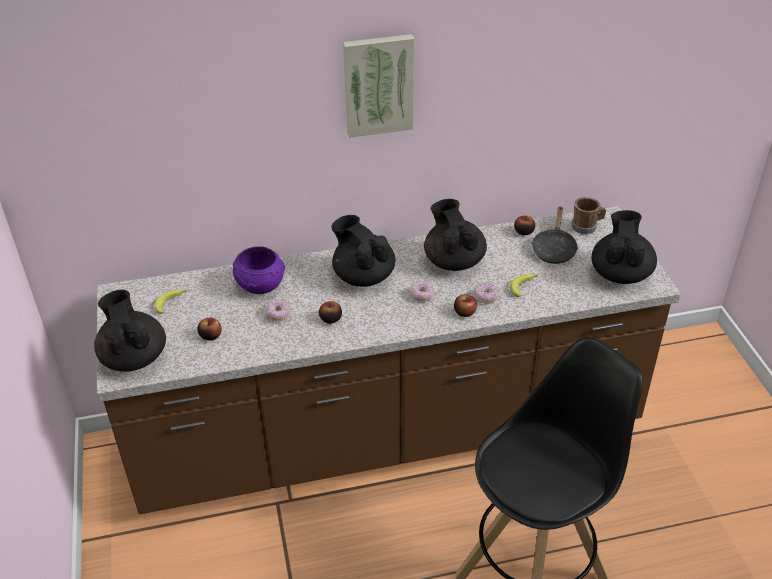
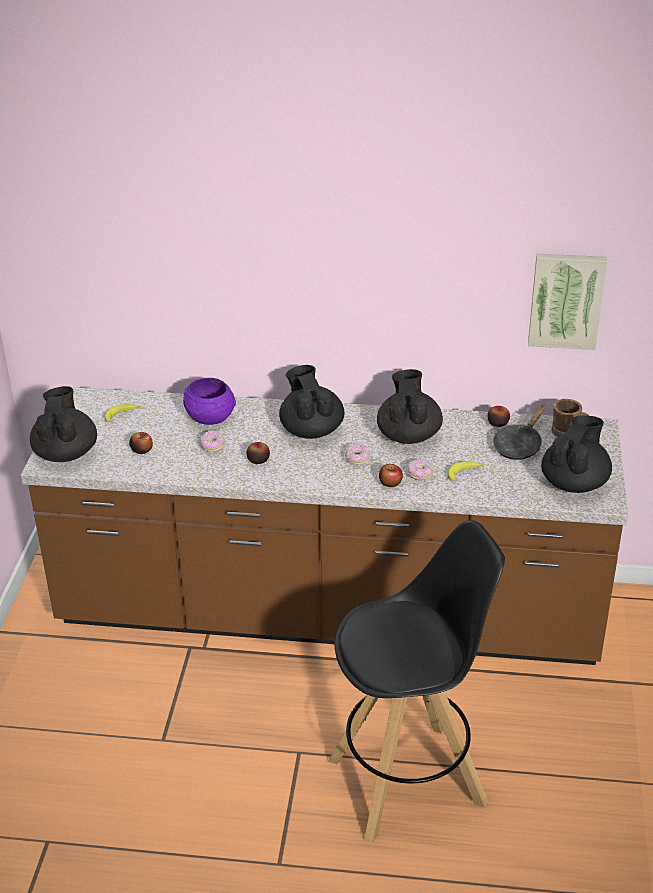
camera: 20 degrees right, 5 degrees down
(378, 84) = (350, 238): picture -> picture (566, 300)

